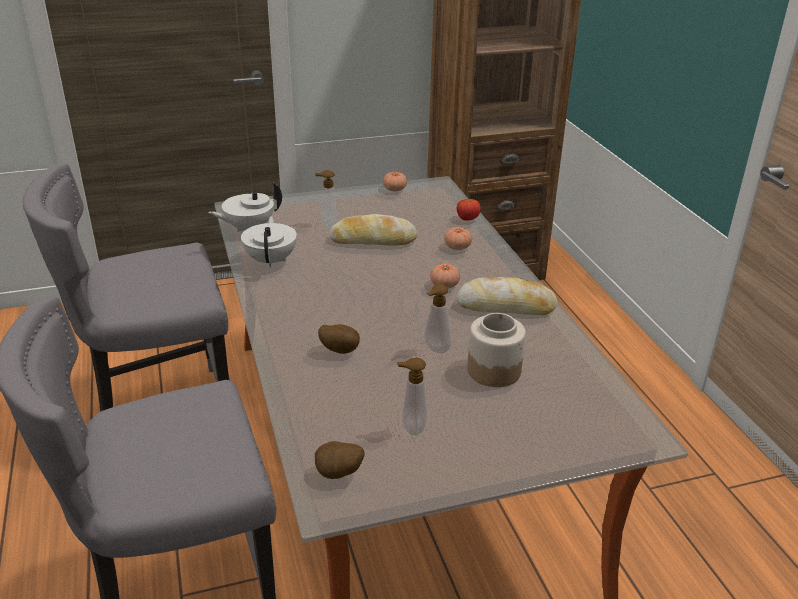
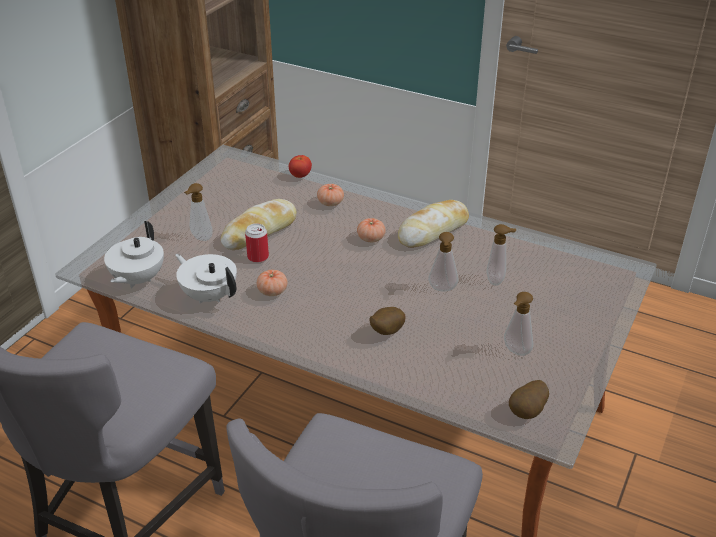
camera: 45 degrees left, 5 degrees up
(342, 254) = (258, 257): none -> can
(394, 189) = (201, 178): tomato -> tomato (272, 291)
(494, 370) = (497, 280): jar -> soap dispenser

